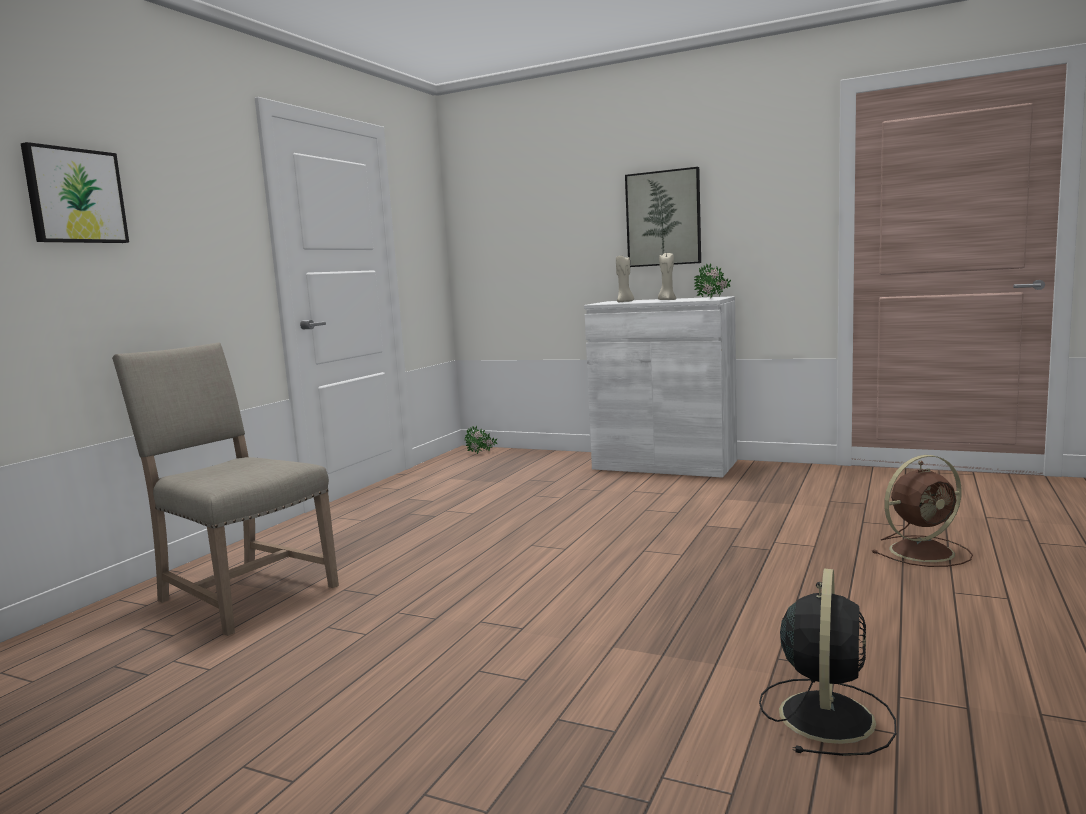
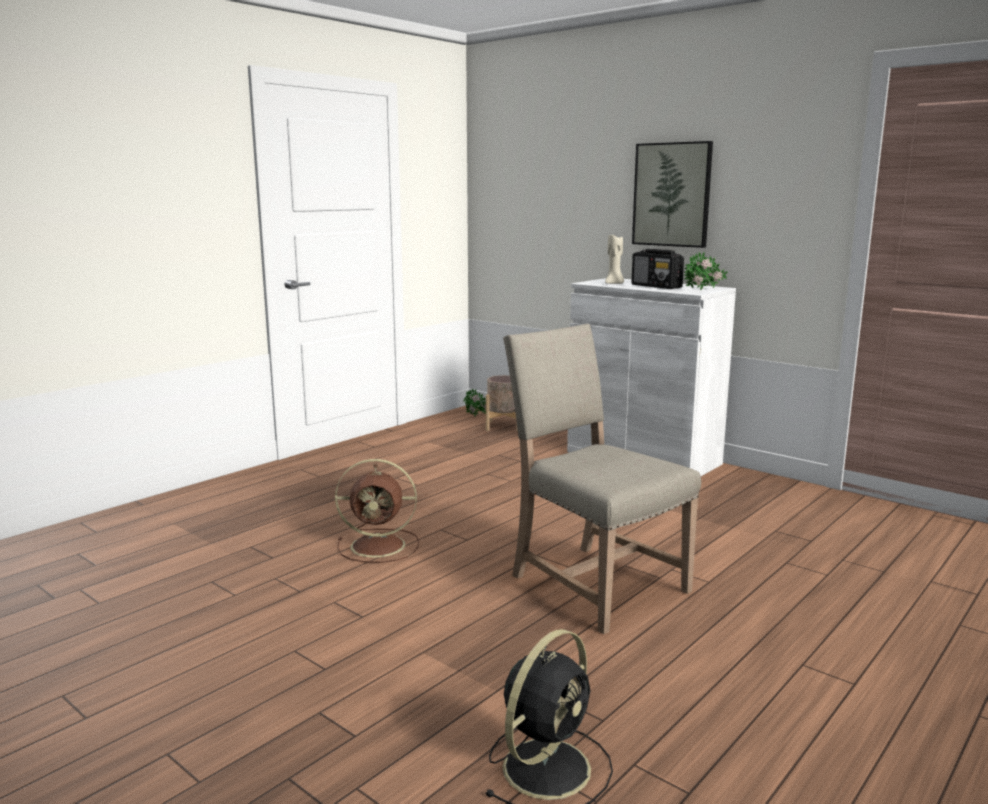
camera: 15 degrees right, 5 degrees up
(75, 196) = (56, 172): picture -> none
(241, 594) = (170, 535): beige chair -> beige chair (592, 583)
(512, 457) = (503, 426): none -> beige planter
(667, 300) = (656, 286): beige candle -> radio
(924, 551) = (818, 610): brown fan -> brown fan (380, 546)

